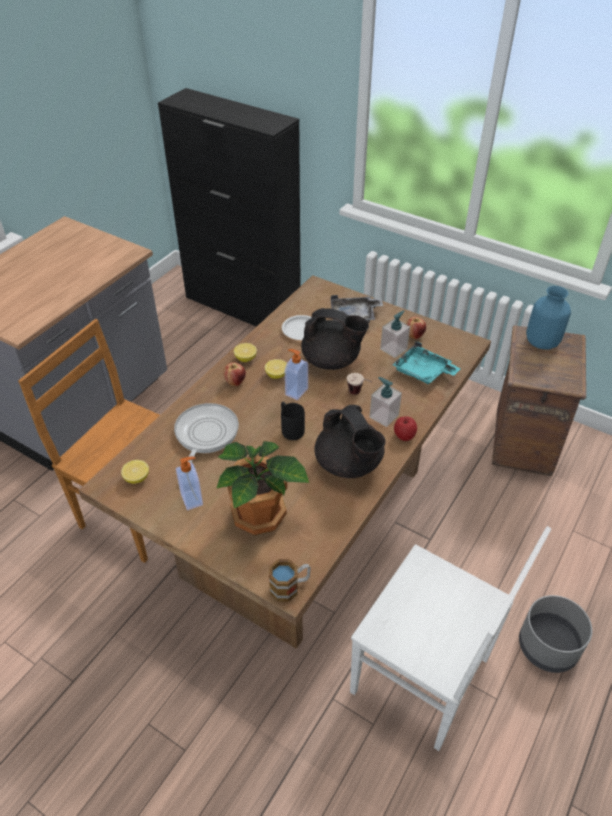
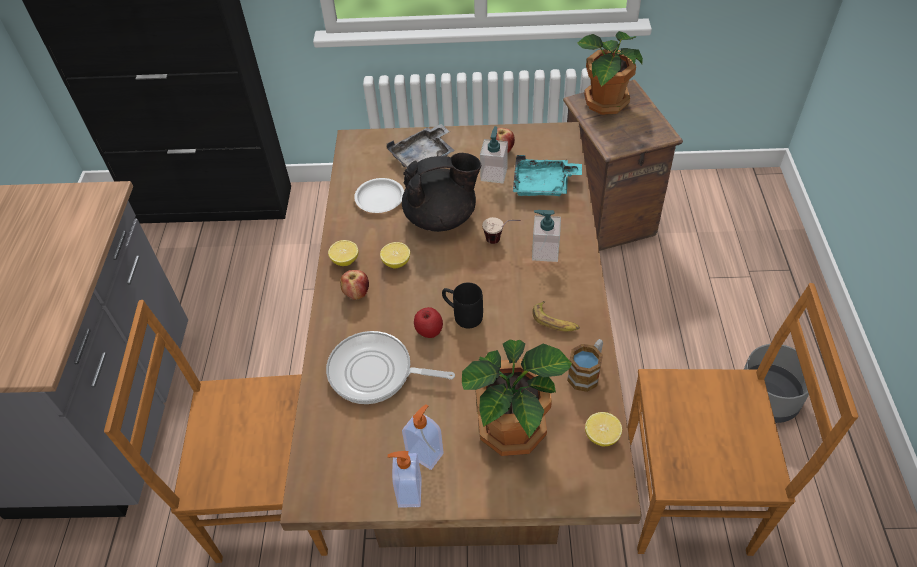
camera: 30 degrees left, 5 degrees up
(137, 478) = (340, 467): lemon -> lemon (602, 436)
(205, 435) = (376, 373): frying pan -> frying pan turned 60 degrees counterclockwise
(290, 587) = (609, 487): mug -> mug (586, 372)
(296, 391) = (433, 270): soap dispenser -> soap dispenser (408, 492)
(349, 464) = (555, 321): black teapot -> banana
(404, 436) = (582, 262): apple -> apple (429, 331)
(424, 678) = (690, 495): white chair -> brown chair
(542, 342) = (604, 103): blue vase -> potted plant

